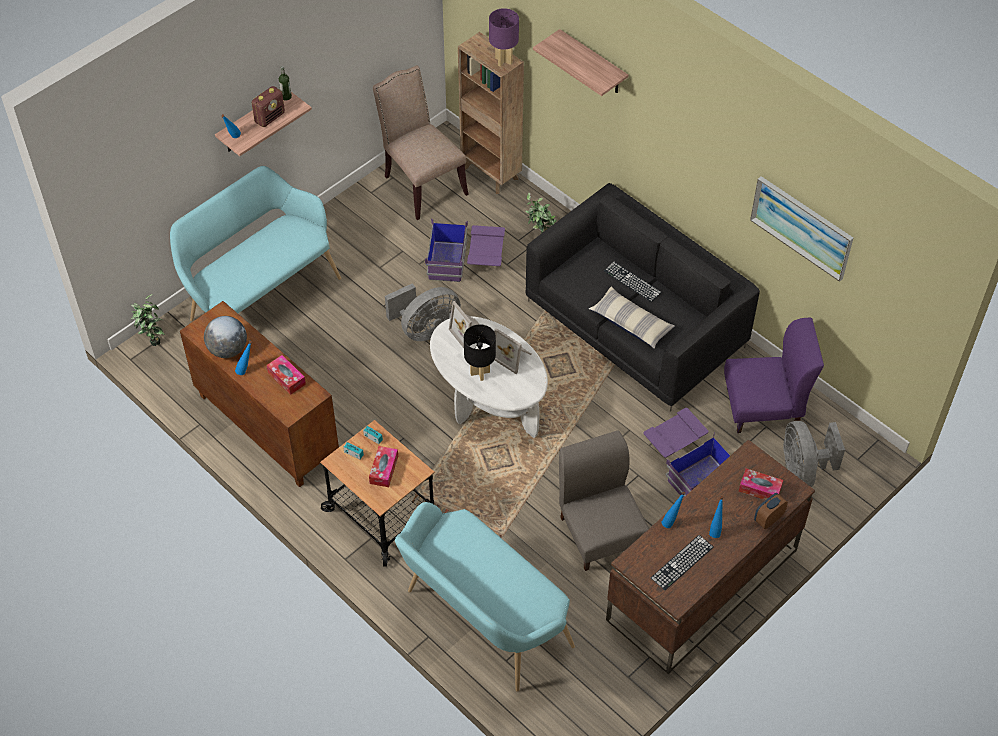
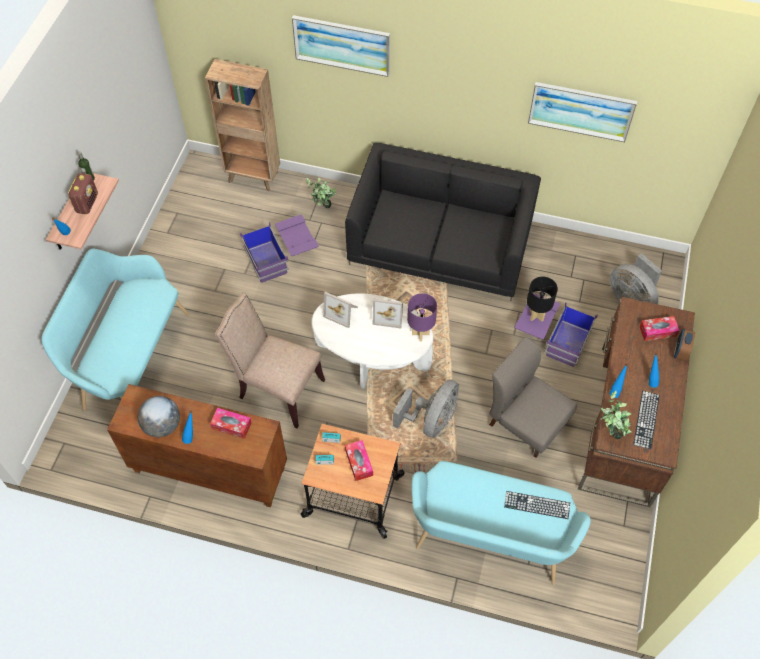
camera: 30 degrees left, 5 degrees up
(152, 339) = (59, 442): potted plant -> potted plant (610, 433)
(421, 184) = (204, 208): beige chair -> beige chair (277, 389)
(425, 329) = (285, 324): grey fan -> grey fan (431, 420)
(479, 372) = (372, 340): black table lamp -> black table lamp (536, 315)
(503, 60) = (250, 75): purple table lamp -> purple table lamp (420, 334)
(593, 63) = (342, 45): shelf -> picture
(631, 323) = (454, 246): pillow -> none
(632, 282) = (433, 213): keyboard -> keyboard (537, 505)
(763, 408) = (573, 267): purple chair -> none

